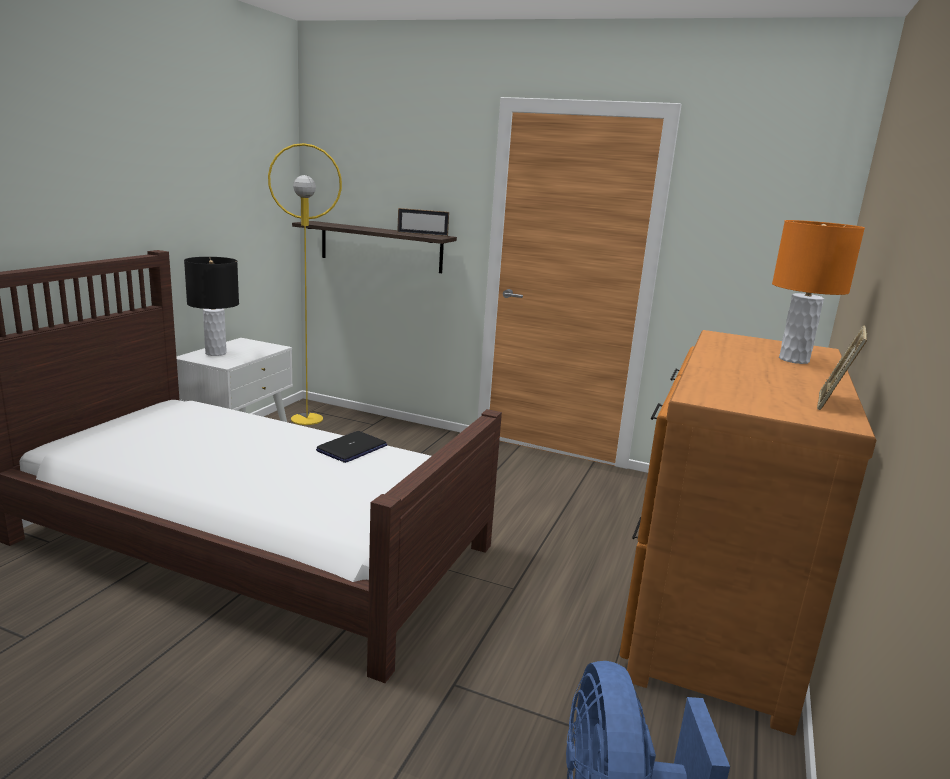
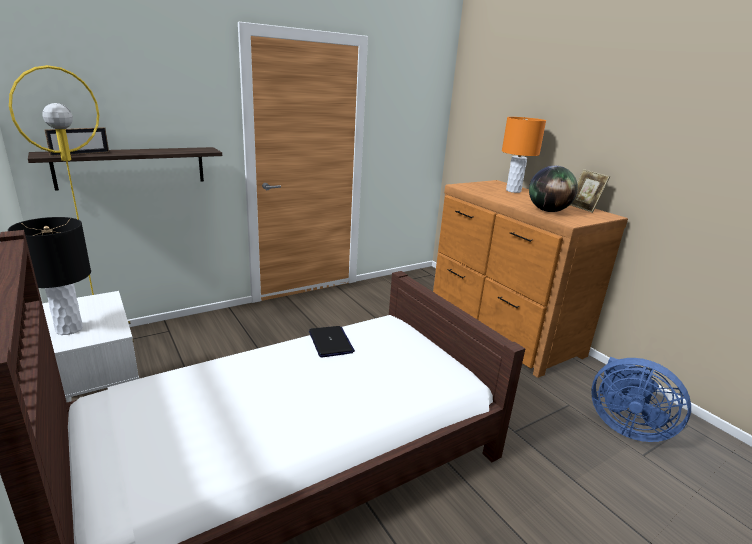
camera: 55 degrees left, 5 degrees up
(422, 234) = (187, 149): picture frame -> picture frame (80, 154)
(730, 383) = (548, 211): none -> globe

